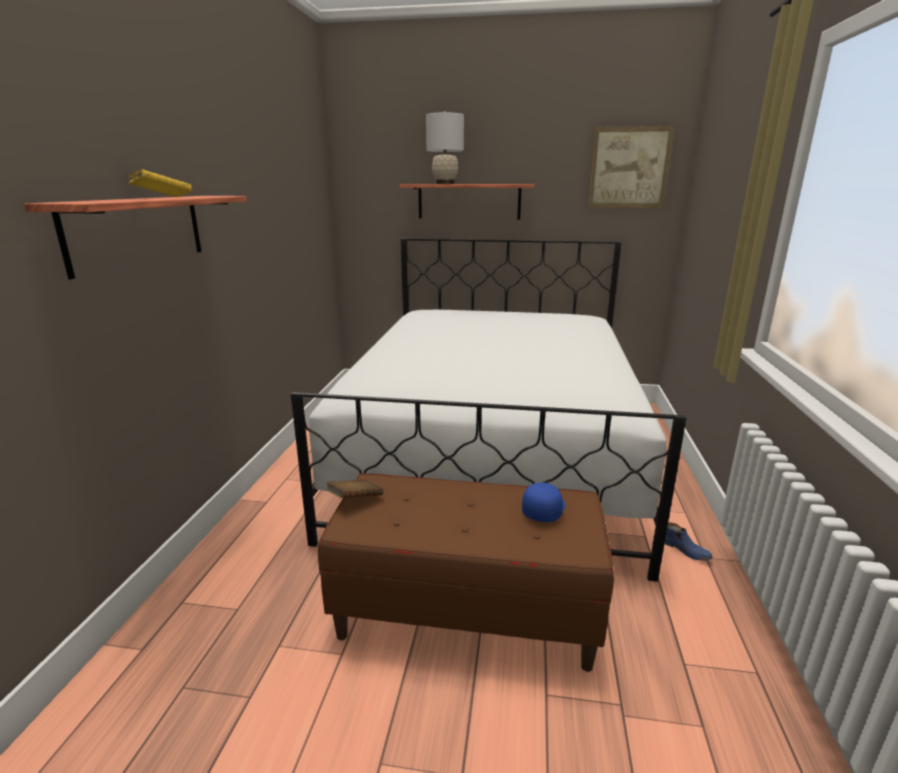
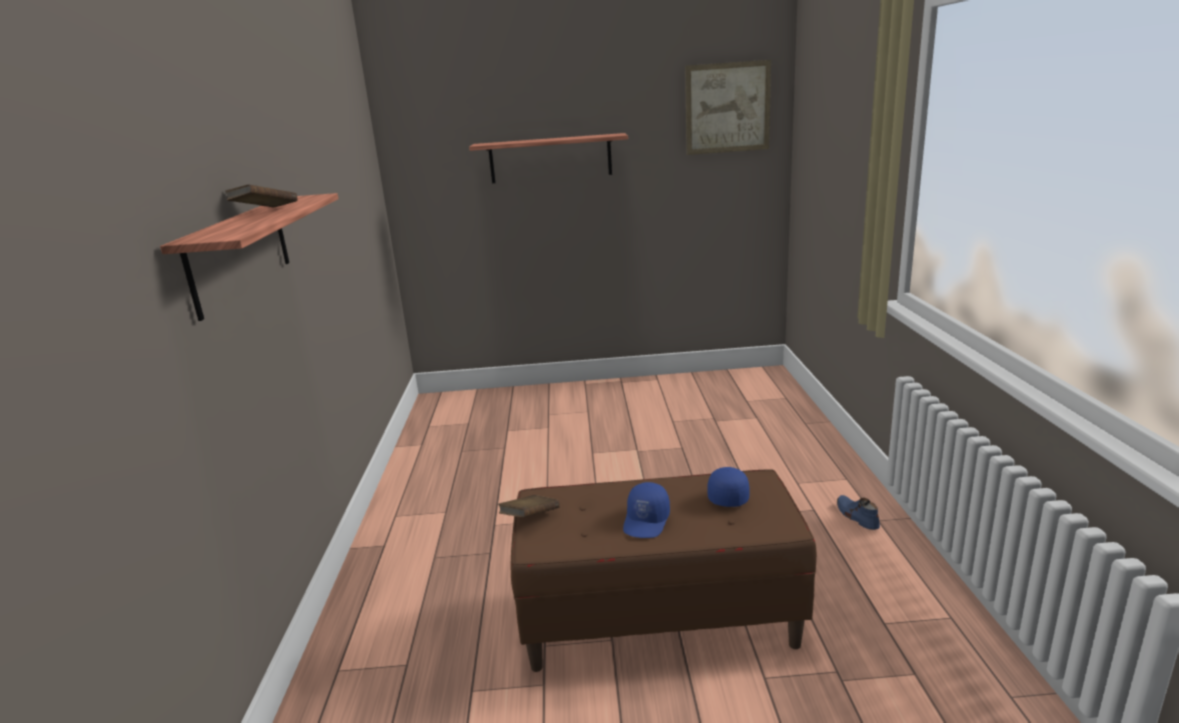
camera: 10 degrees left, 0 degrees up
(162, 197) = (265, 211): yellow book -> brown book
(445, 183) = (522, 141): white table lamp -> none
(456, 521) = (647, 521): none -> blue cap
(492, 454) = (625, 450): white bed -> none
(685, 550) = (856, 516): blue shoe -> blue shoe turned 150 degrees counterclockwise

